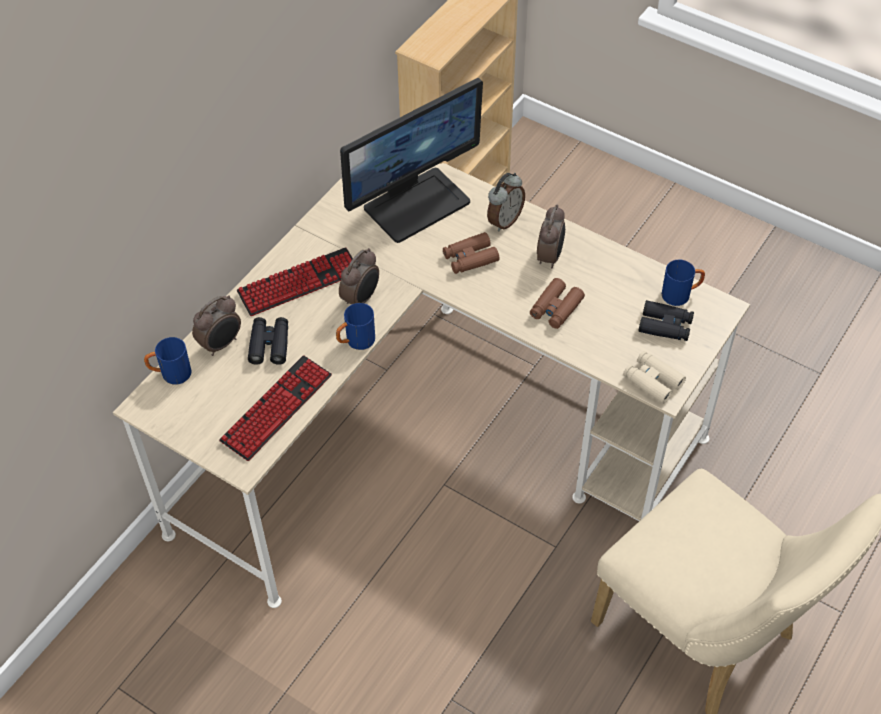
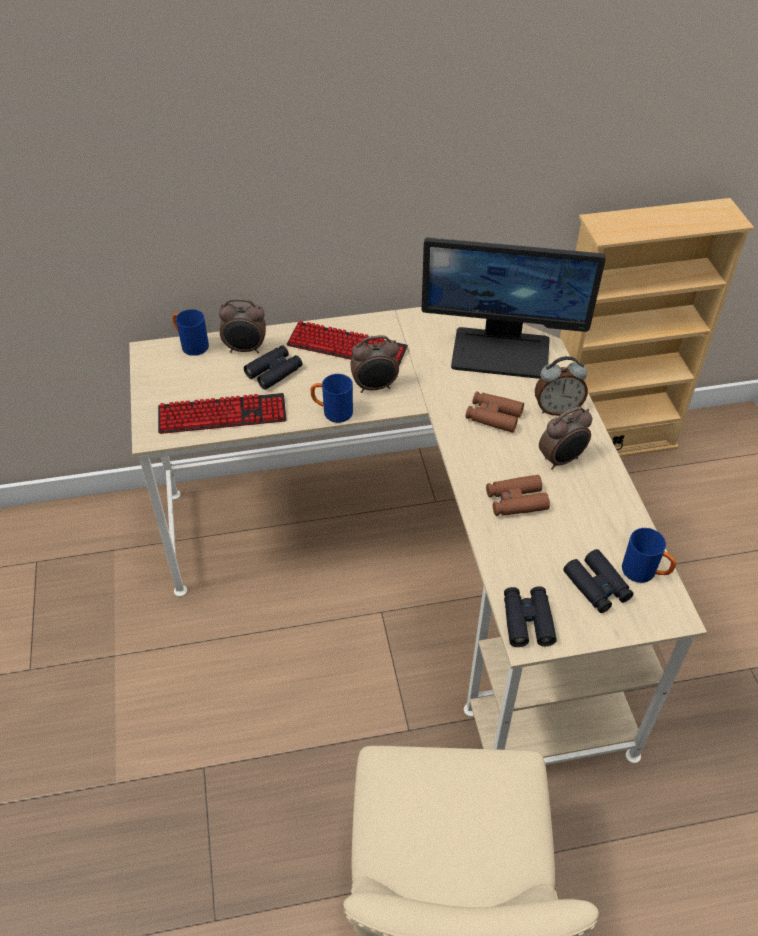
camera: 45 degrees right, 5 degrees down
(652, 381) = (527, 620): beige binoculars -> black binoculars

